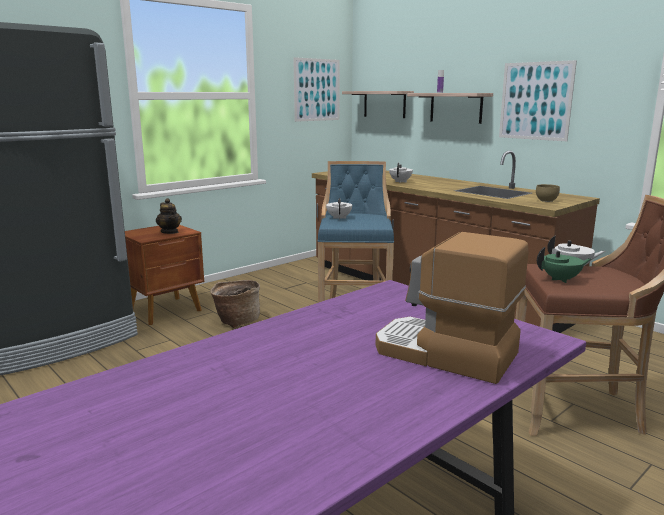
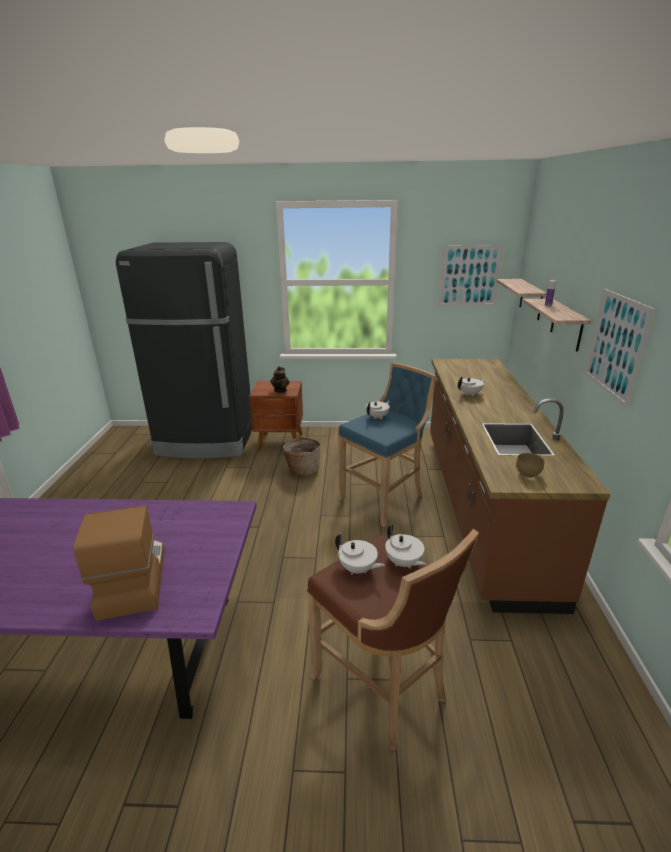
camera: 45 degrees right, 10 degrees up
(561, 279) = (358, 569): green teapot -> white teapot

